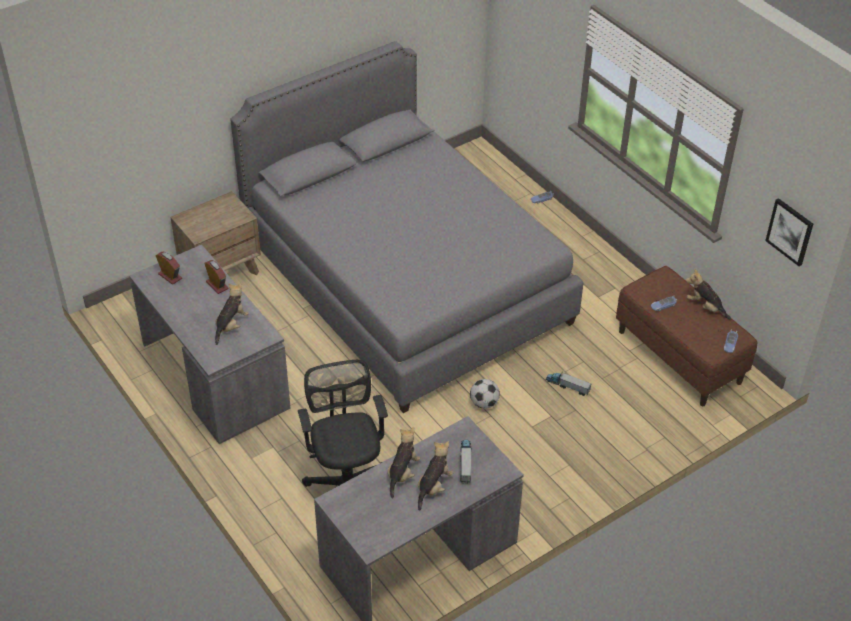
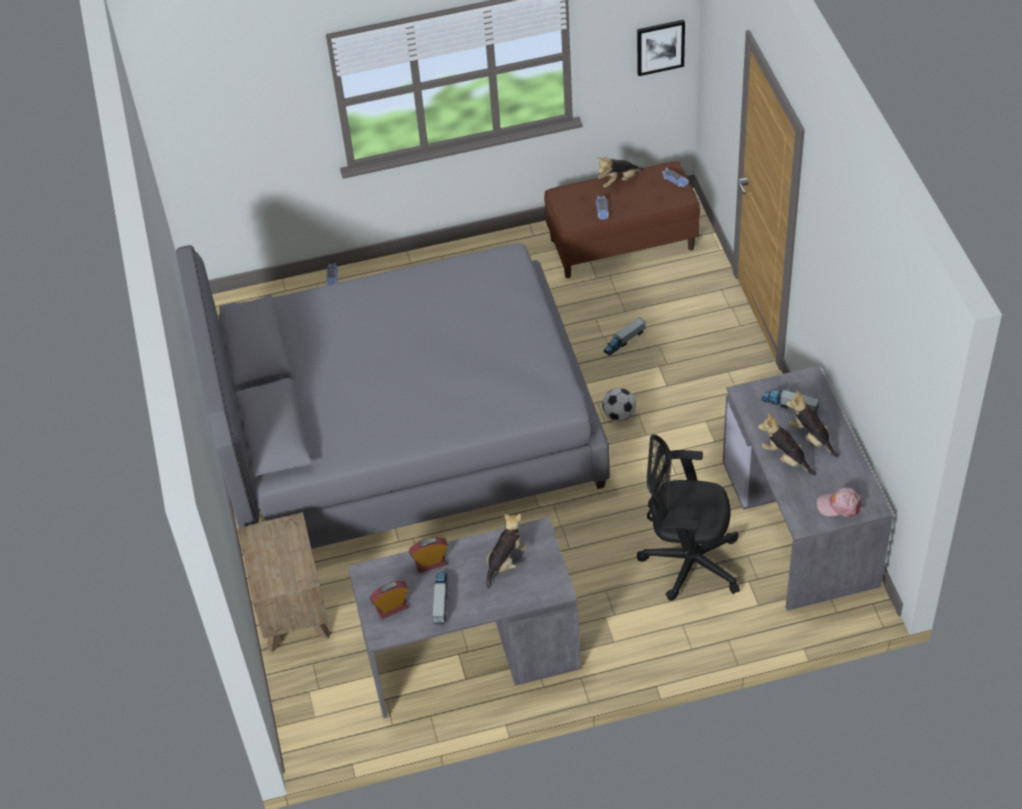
camera: 65 degrees left, 5 degrees up
(184, 300) = (440, 600): none -> toy truck
(231, 325) = (506, 562): plush toy -> plush toy turned 75 degrees clockwise
(363, 522) = (839, 505): none -> pink cap

